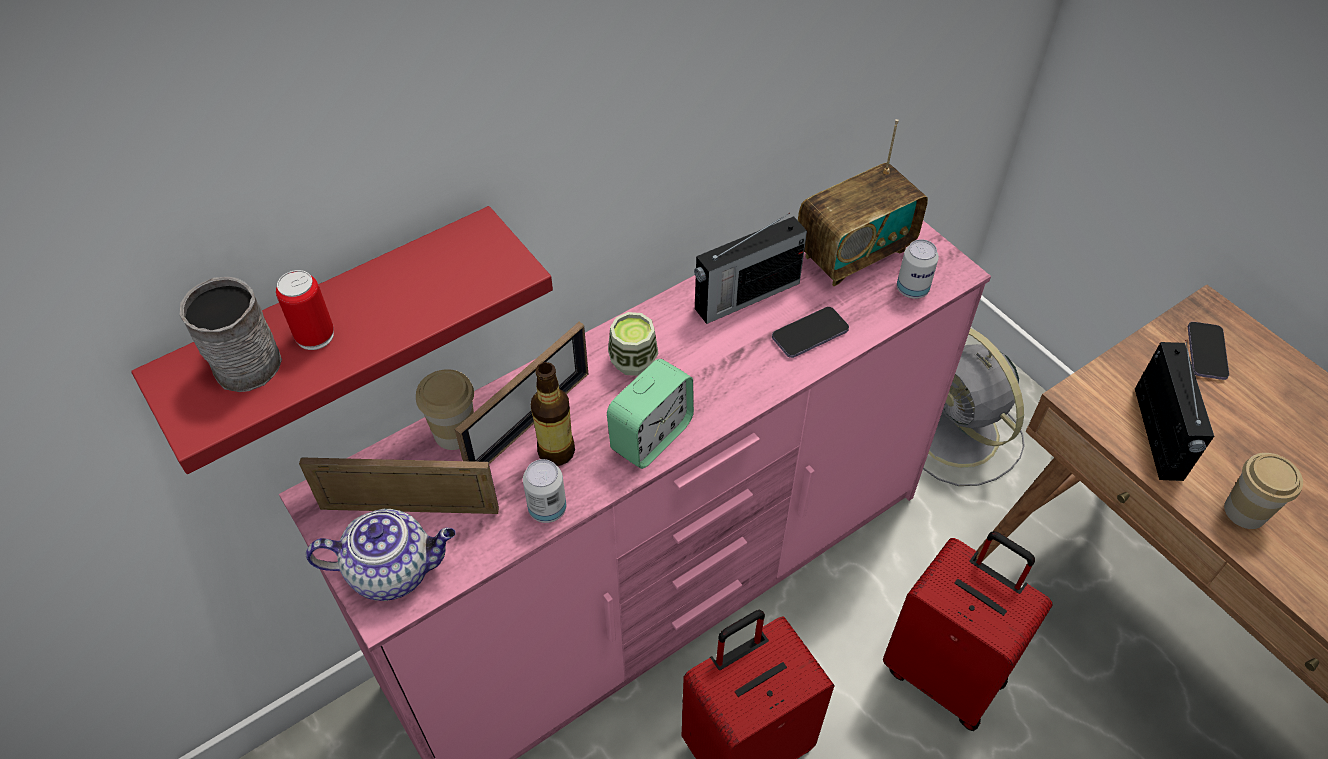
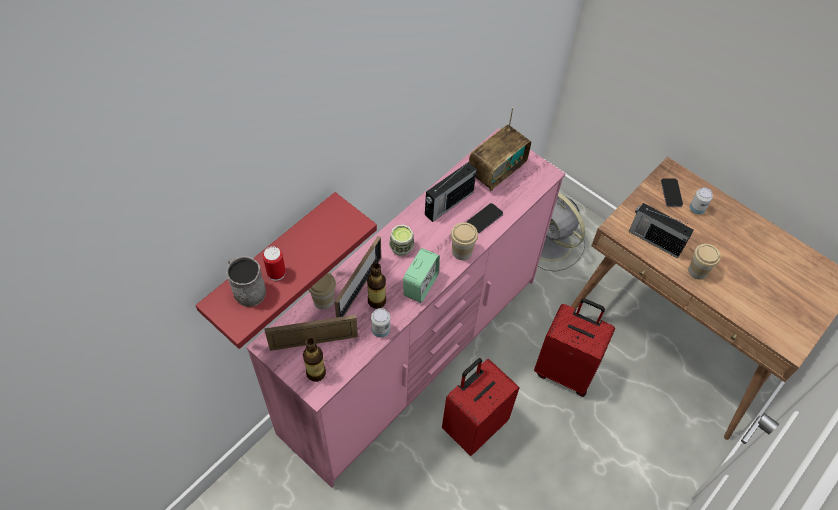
camera: 15 degrees left, 5 degrees up
(393, 570) = (316, 373): teapot -> bottle
(750, 386) = (462, 251): none -> cup
(912, 289) = (529, 187): can -> can (696, 209)
(1158, 435) = (654, 240): radio -> radio turned 135 degrees clockwise

